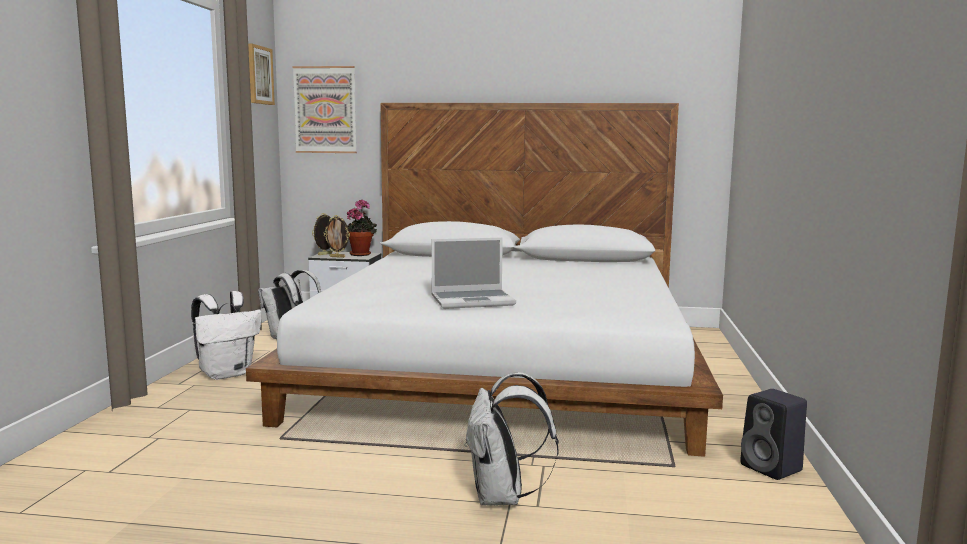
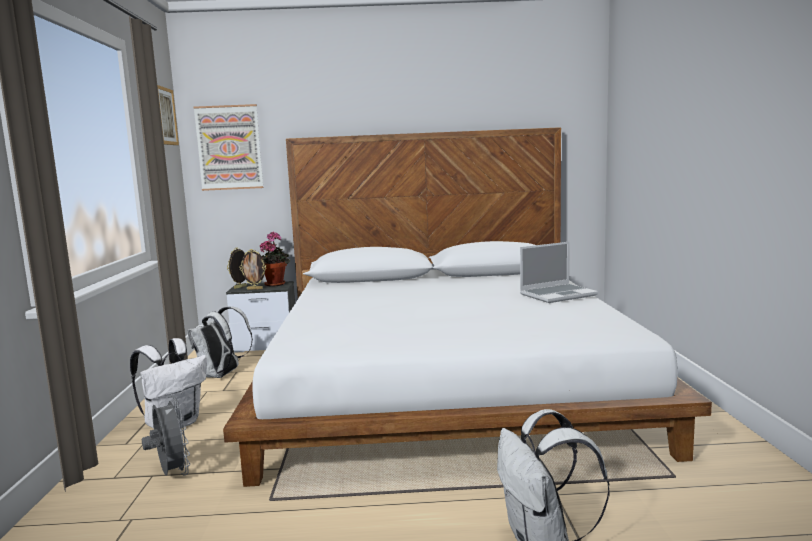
camera: 10 degrees left, 0 degrees up
(206, 410) = (171, 474): none -> grey fan
(473, 301) = (442, 329): laptop -> laptop (558, 294)
(773, 468) = (760, 466): black speaker -> none

